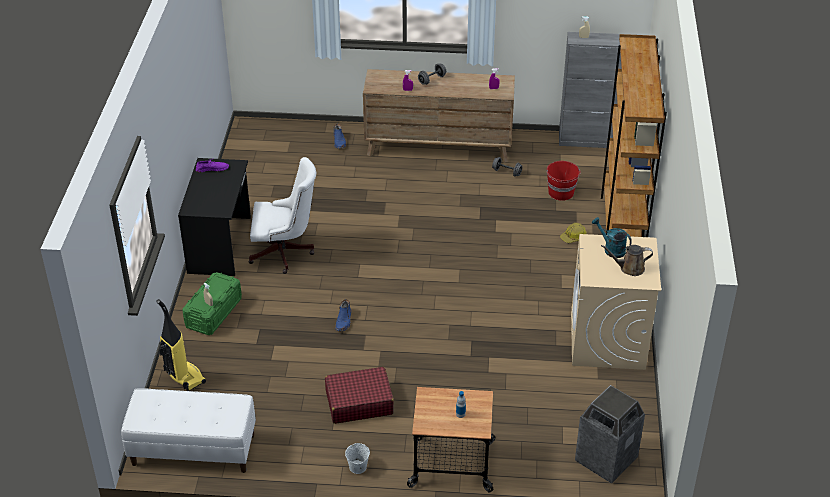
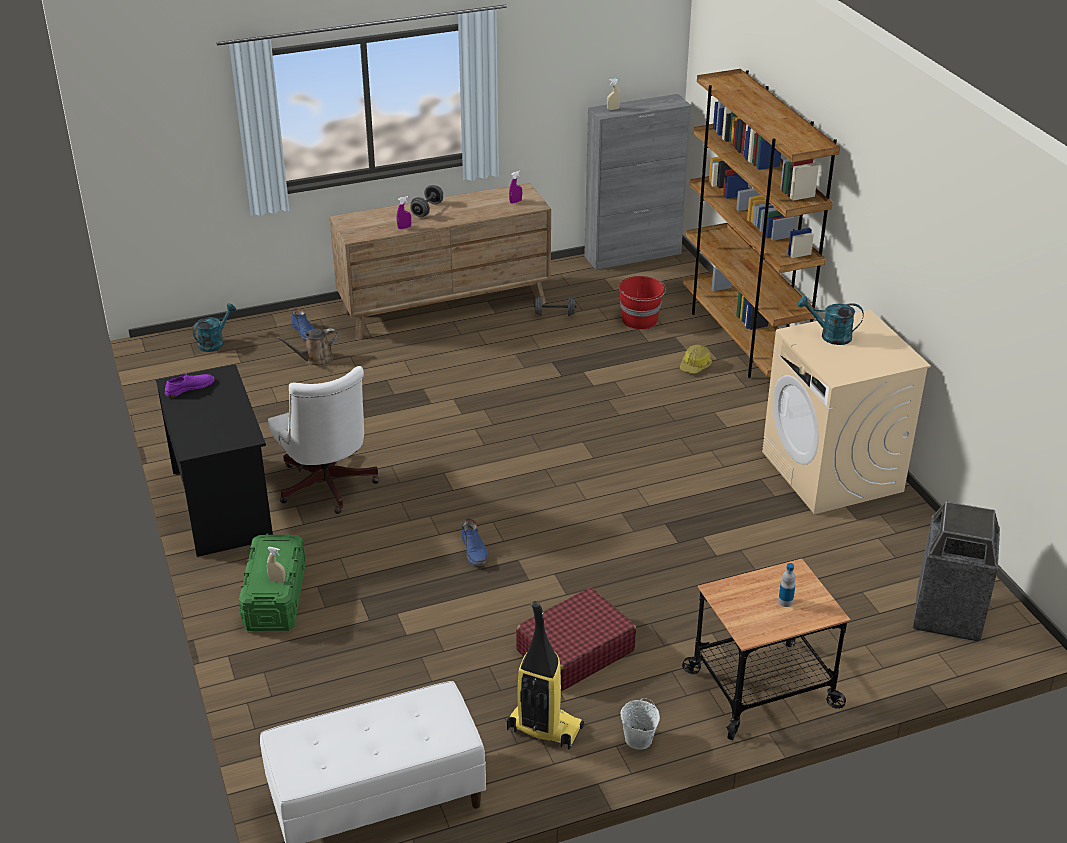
camera: 25 degrees left, 5 degrees down
(183, 377) = (289, 701): vacuum cleaner -> vacuum cleaner (543, 729)
(280, 133) = (214, 342): none -> turquoise watering can
(285, 253) = (327, 488): white office chair -> white office chair turned 90 degrees clockwise
(629, 268) = (871, 351): brown watering can -> brown watering can (315, 359)

